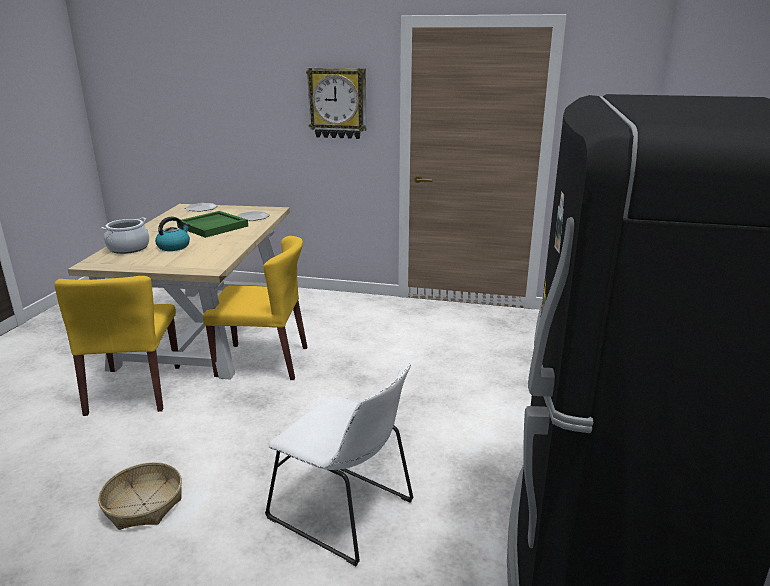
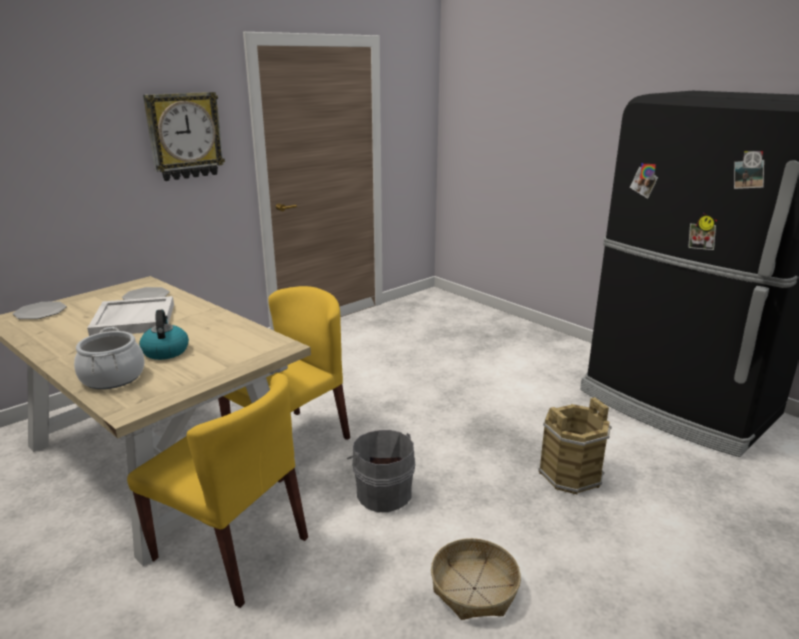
camera: 55 degrees left, 0 degrees up
(213, 226) = (133, 319): green tray -> white tray
(235, 420) = (382, 492): none -> grey bucket
(346, 512) = (570, 474): white chair -> brown bucket

